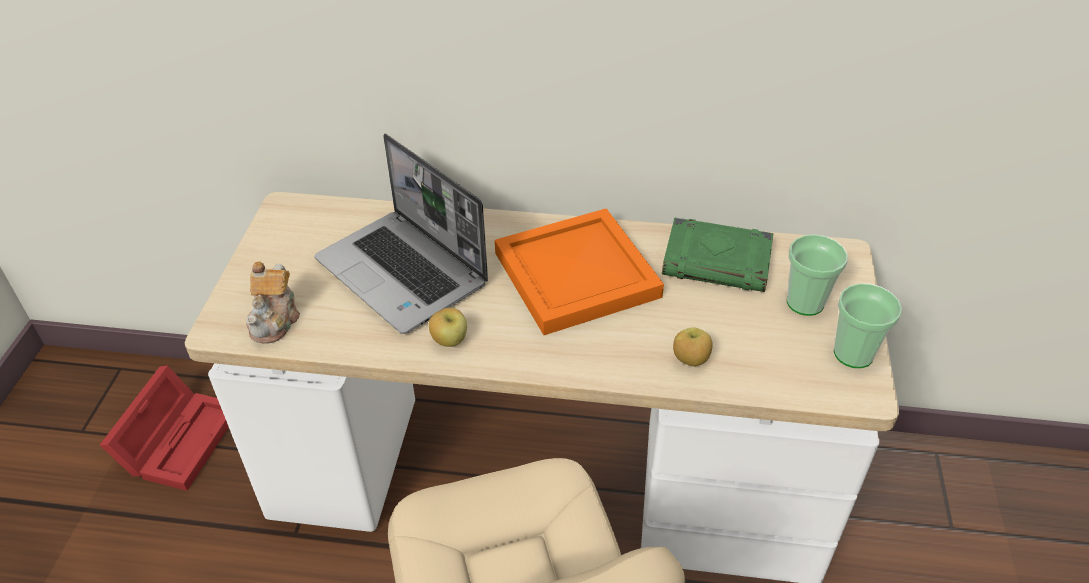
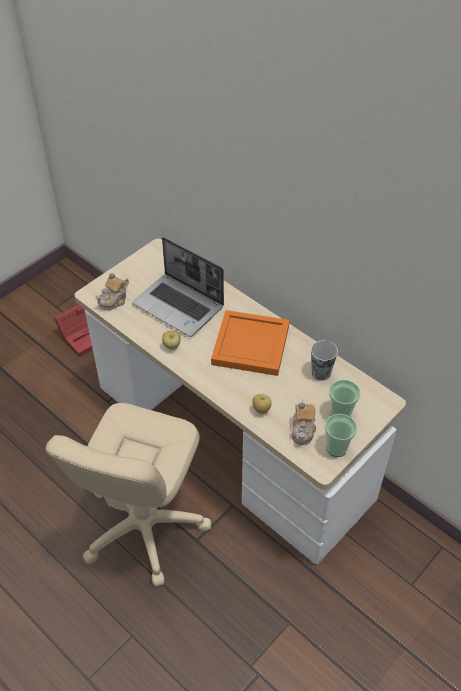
camera: 35 degrees right, 5 degrees up
(404, 273) = (180, 306): laptop -> laptop turned 45 degrees counterclockwise
(718, 261) = (321, 373): green book -> cup
(781, 355) = (303, 430): none -> teapot

